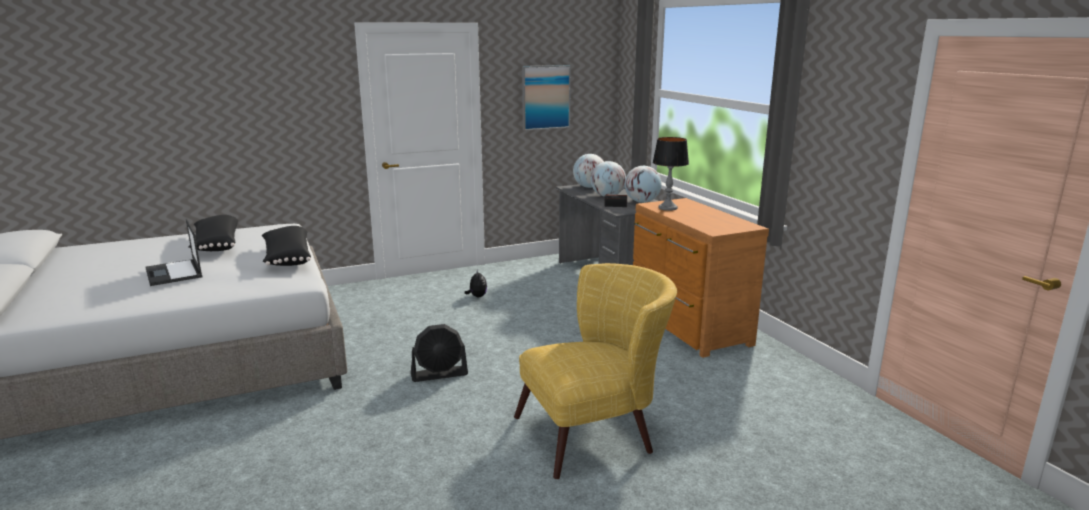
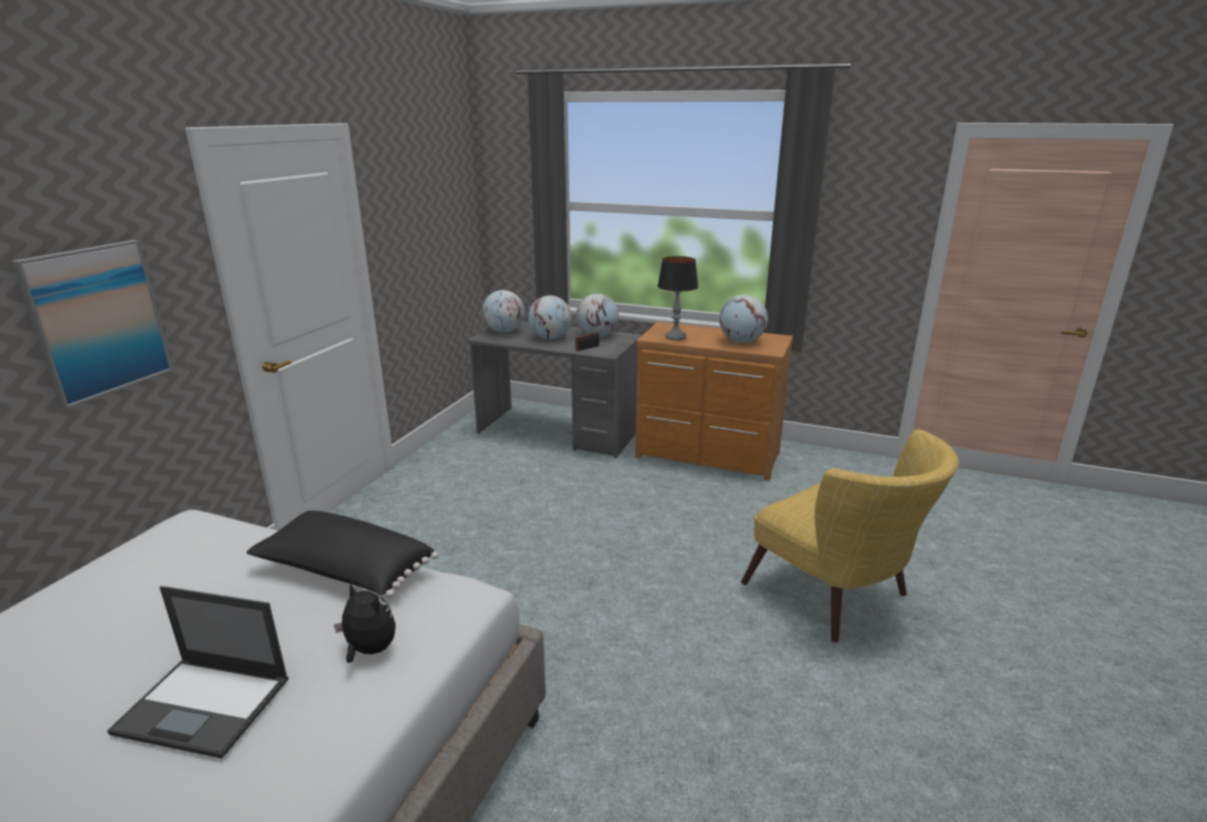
camera: 45 degrees left, 5 degrees up
(216, 245) = (133, 612): black pillow -> none
(439, 374) = (607, 627): black fan -> none
(477, 296) = (464, 511): plush toy -> plush toy (369, 650)
(545, 97) = (425, 224): picture -> picture (97, 321)
(596, 432) = (837, 598): yellow armchair -> yellow armchair turned 120 degrees clockwise
(709, 221) = (741, 342): none -> globe

